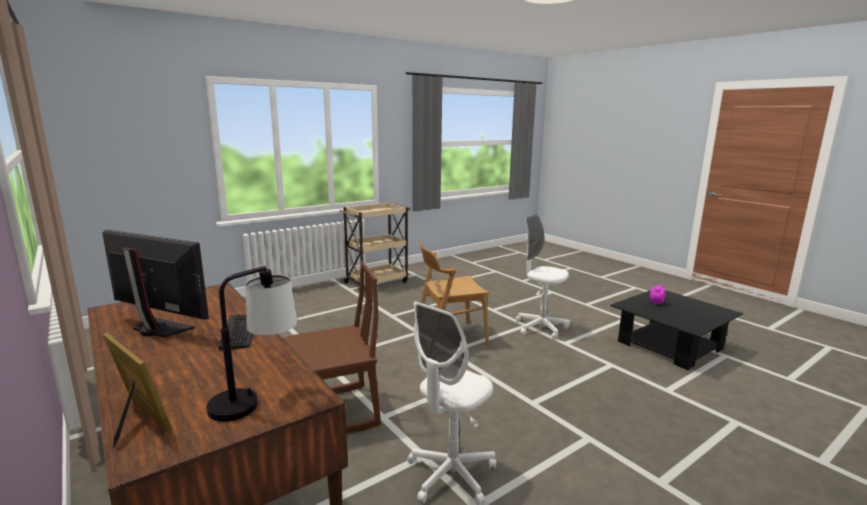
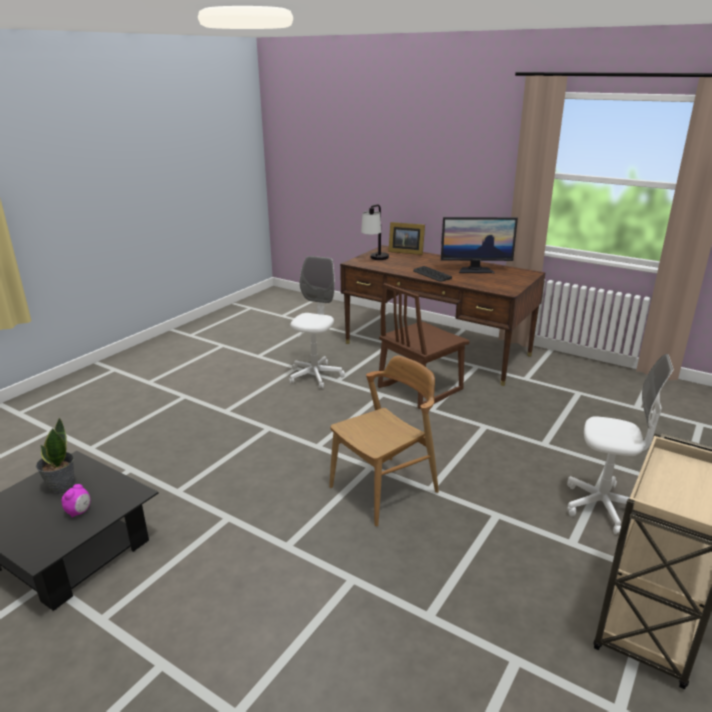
camera: 160 degrees right, 10 degrees up
(540, 327) = (262, 545): white office chair -> white office chair (603, 506)
(683, 316) = (61, 487): none -> potted plant

